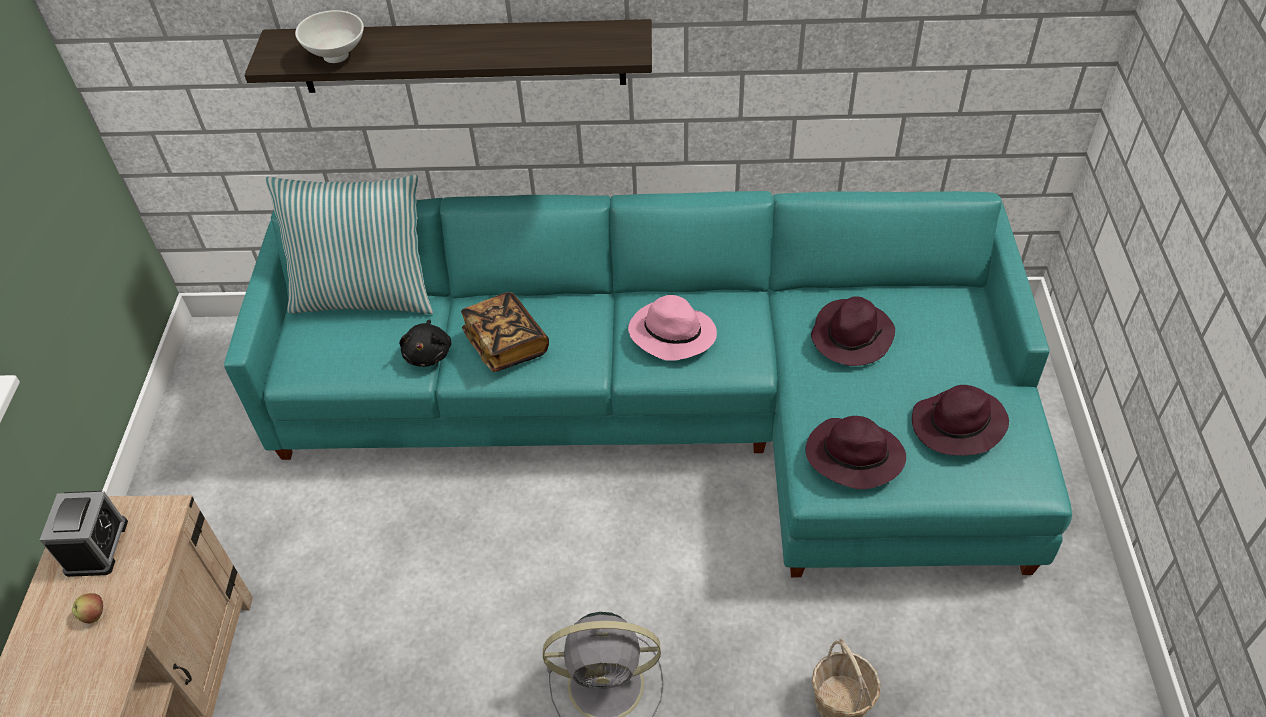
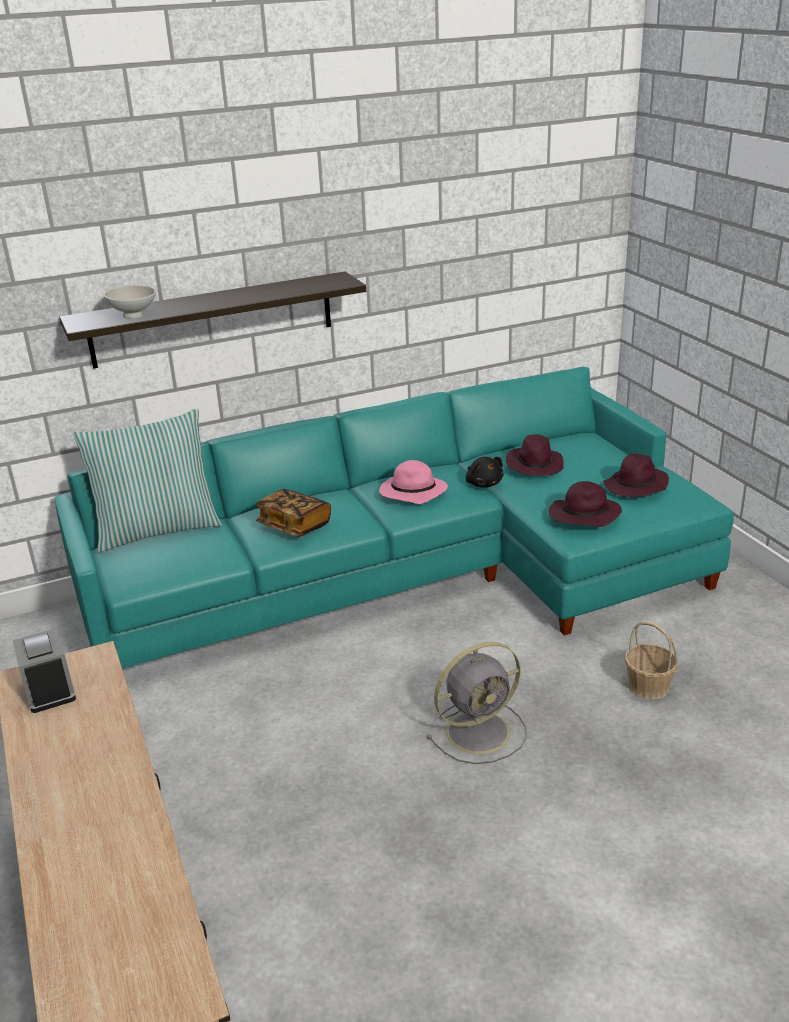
camera: 25 degrees left, 20 degrees down
(94, 615) = (80, 725): apple -> none
(428, 353) = (234, 547): black plush toy -> black plush toy (483, 483)

